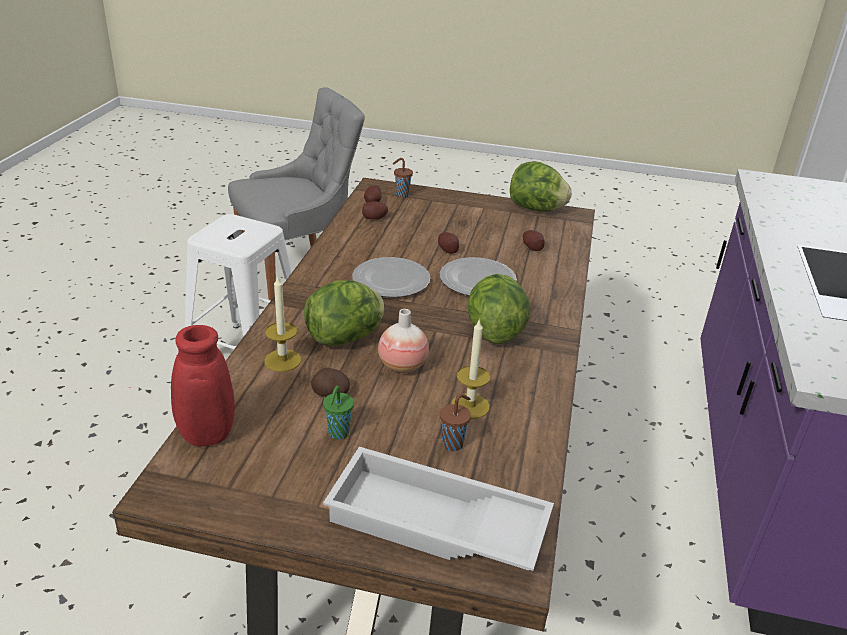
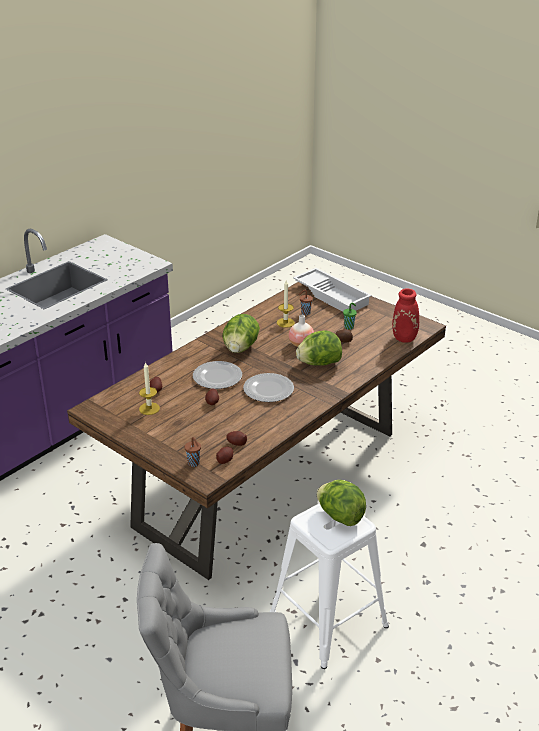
camera: 150 degrees left, 0 degrees up
(282, 360) = (357, 360): candle -> candle (149, 408)
(536, 209) = (109, 421): lettuce -> lettuce (340, 516)

